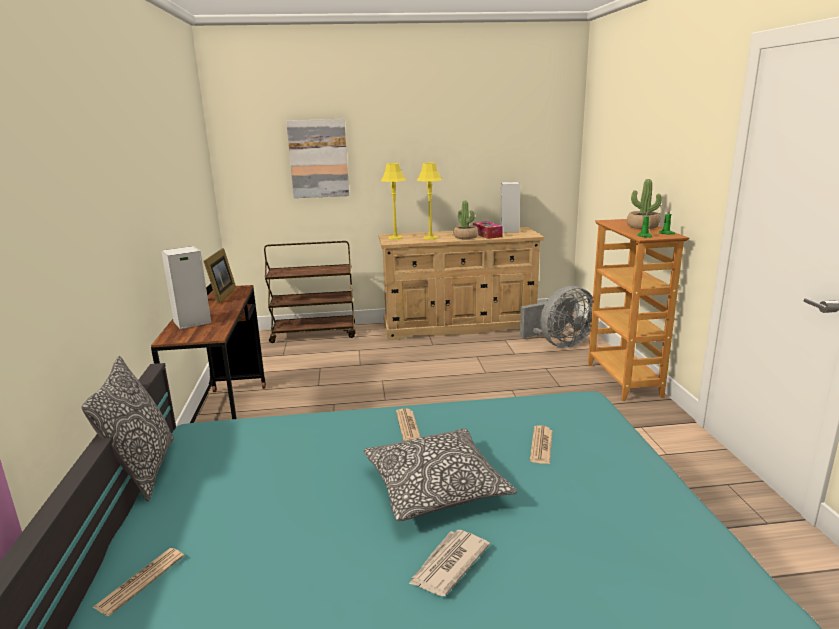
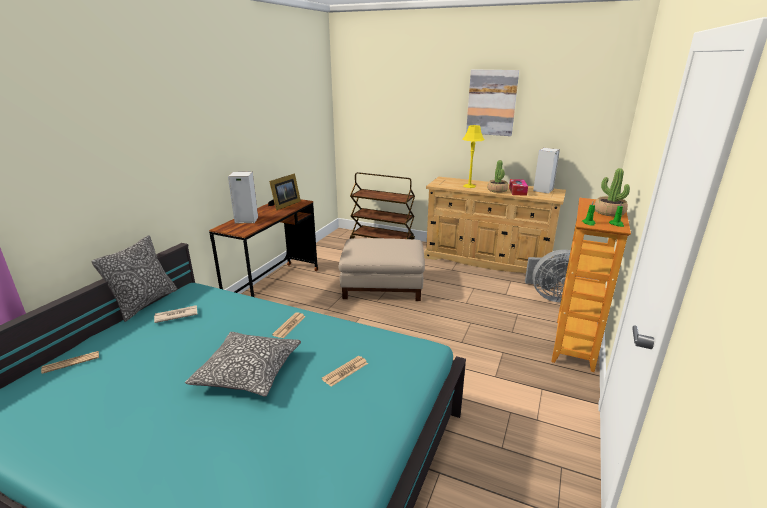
camera: 30 degrees right, 5 degrees up
(318, 158) = (401, 113): picture -> picture (491, 102)
(372, 381) = (383, 285): none -> beige ottoman
(395, 238) = (444, 181): yellow table lamp -> none
(448, 565) = (188, 422): newspaper -> newspaper (176, 315)

